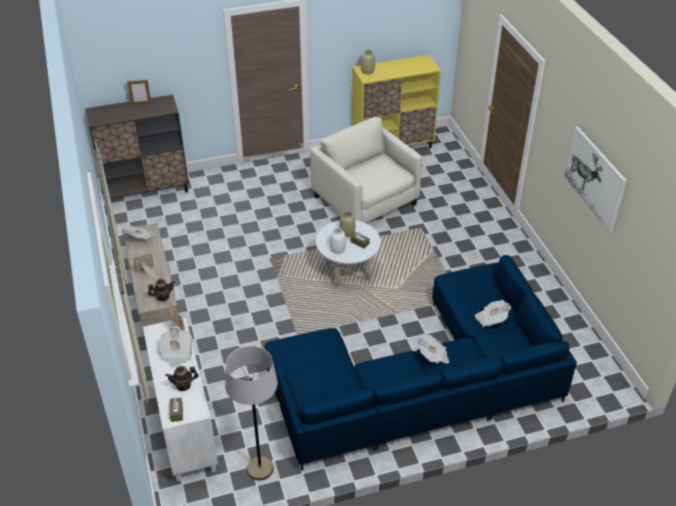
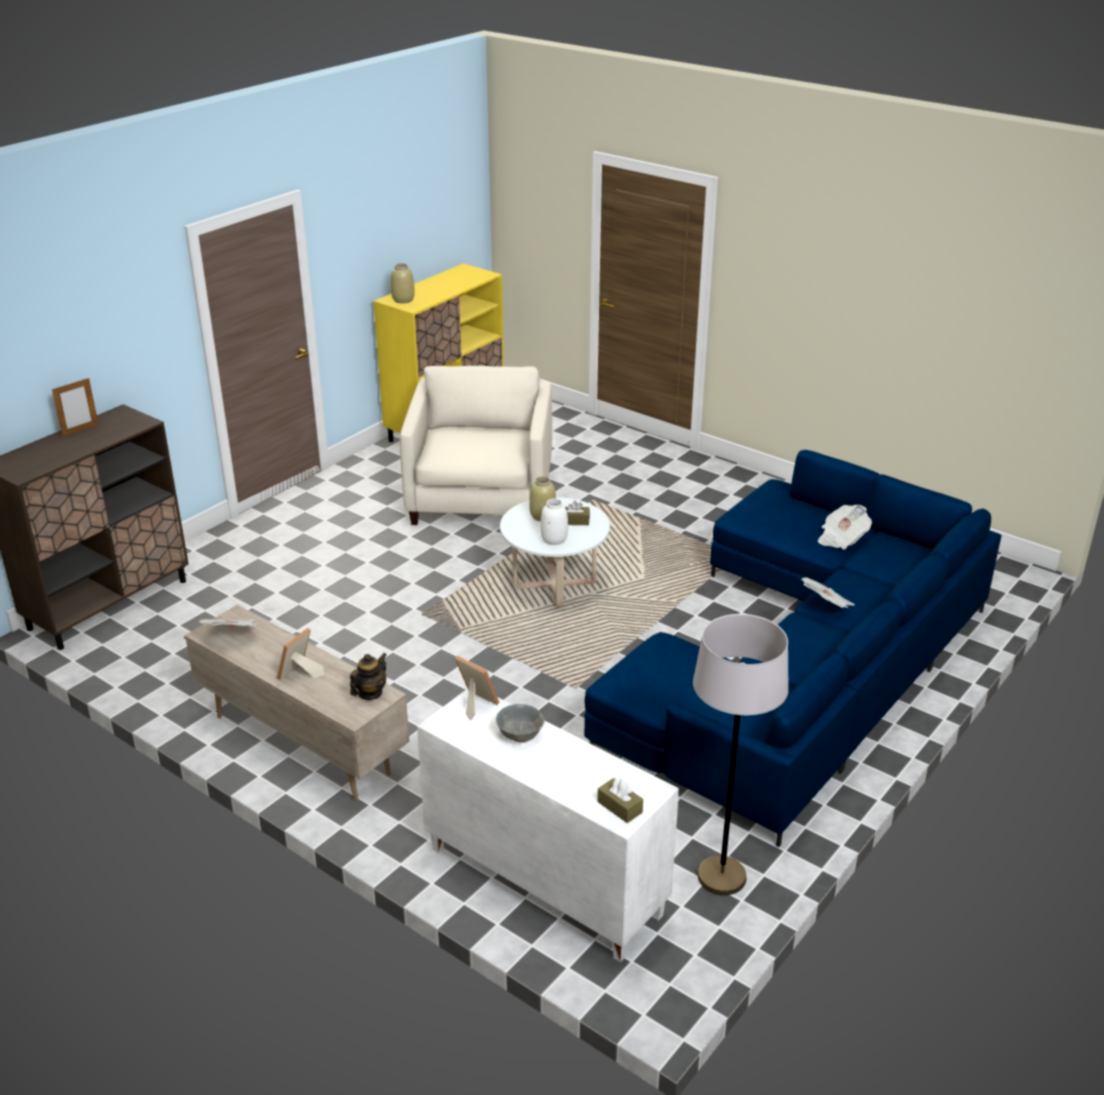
camera: 35 degrees left, 10 degrees down
(177, 354) = (520, 735): newspaper -> grey bowl
(183, 385) = (584, 768): teapot -> none
(365, 201) = (481, 497): beige armchair -> beige armchair turned 75 degrees clockwise
(595, 178) = (874, 299): picture -> none

